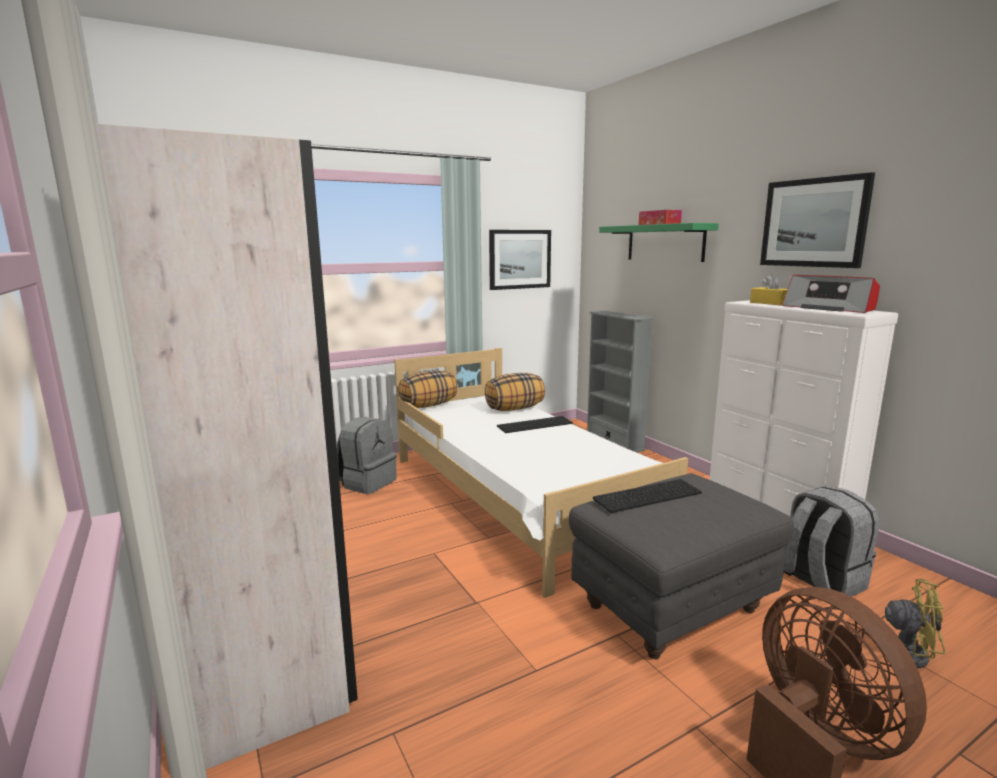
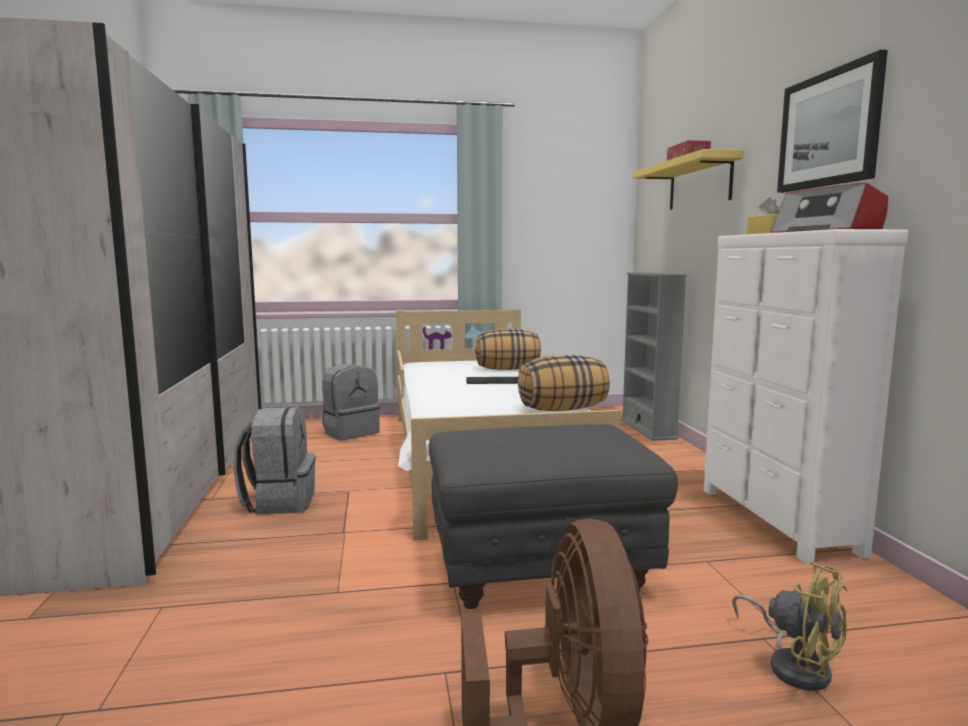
camera: 20 degrees right, 5 degrees down
(428, 405) = (427, 362): pillow -> pillow (562, 409)
(519, 259) = (554, 214): picture -> none
(647, 495) = (518, 430): keyboard -> none
(665, 243) = (699, 184): green shelf -> yellow shelf
(820, 581) = (766, 583): grey backpack -> grey backpack (279, 502)

